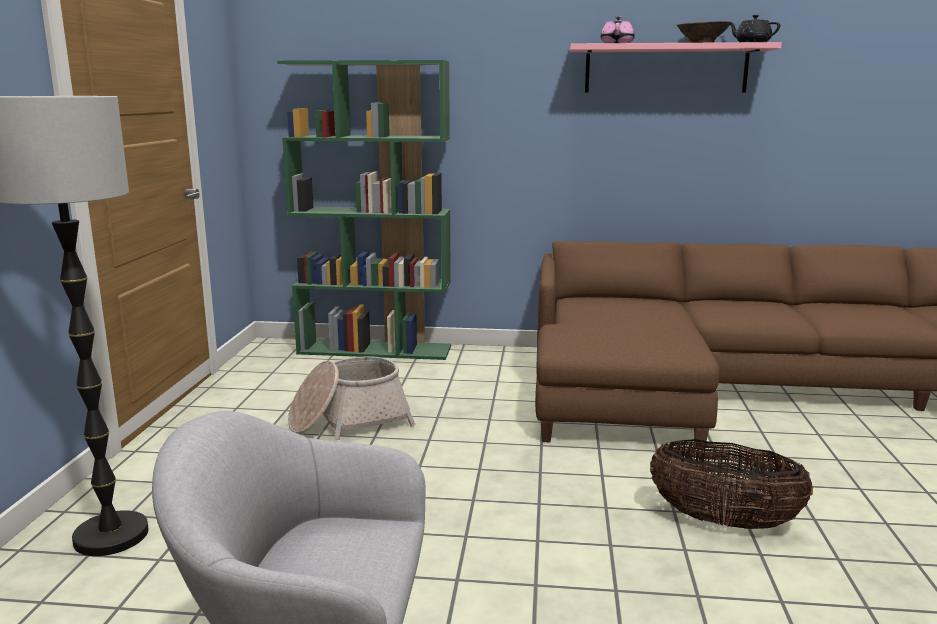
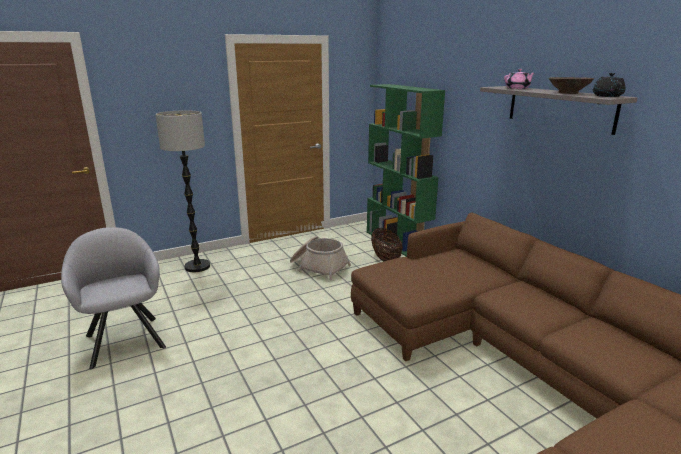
camera: 55 degrees right, 5 degrees up
(665, 69) = (560, 108): pink shelf -> grey shelf
(724, 521) = (327, 386): basket -> basket (385, 259)

